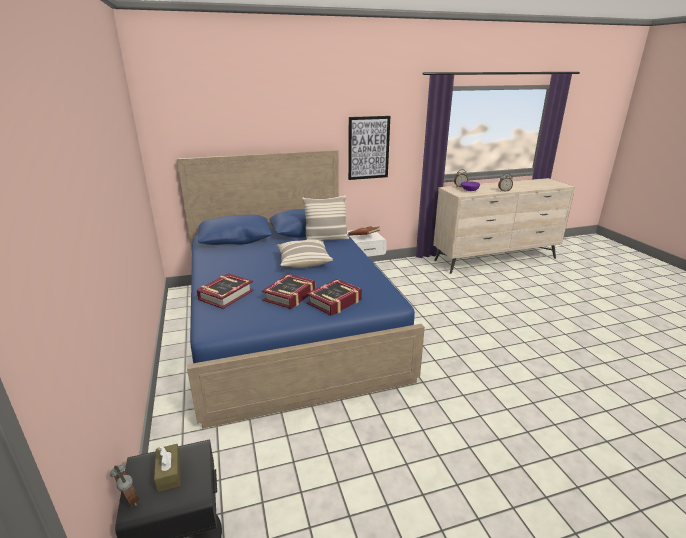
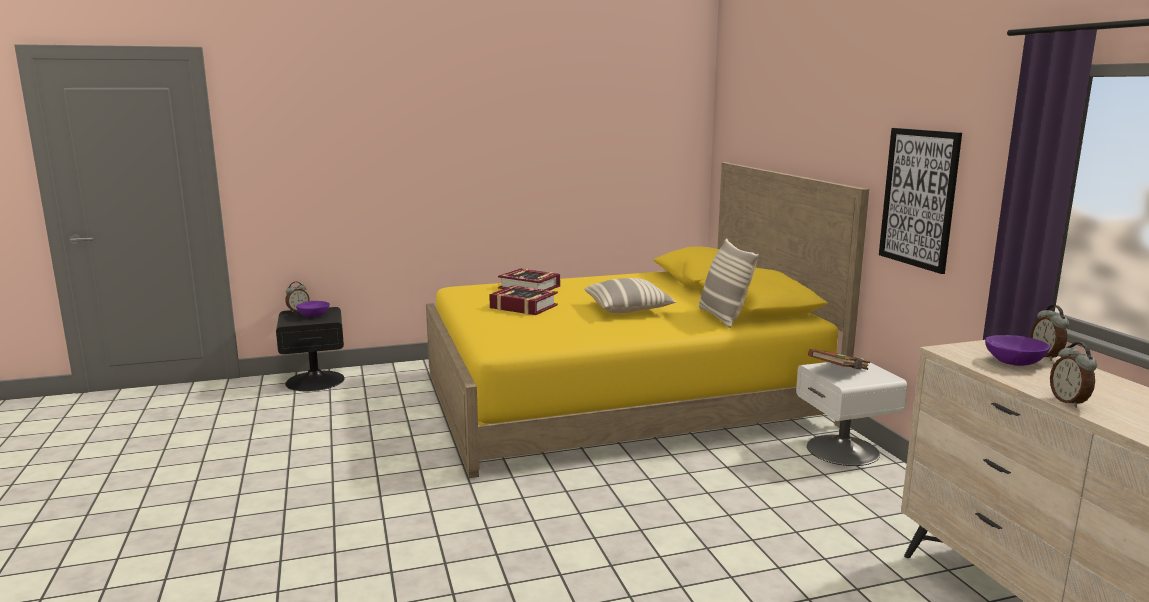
camera: 90 degrees right, 10 degrees down
(169, 473) = (313, 316): brown tissue box -> purple bowl
(288, 324) = (620, 398): blue bed -> yellow bed
(334, 302) = (503, 323): book -> none

